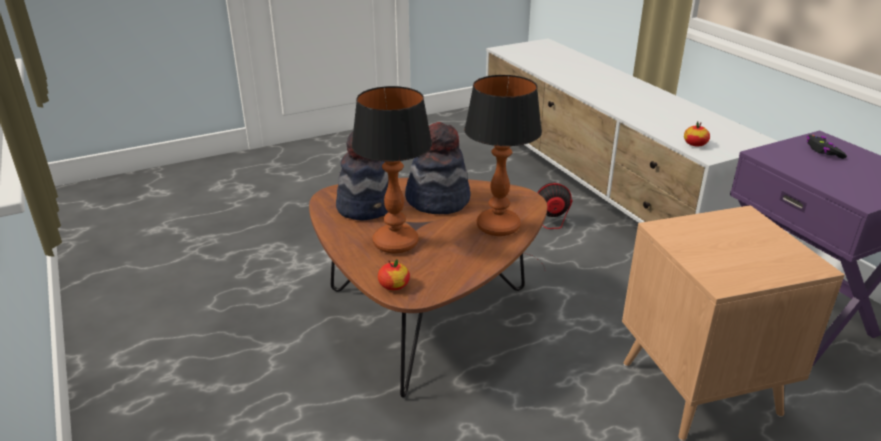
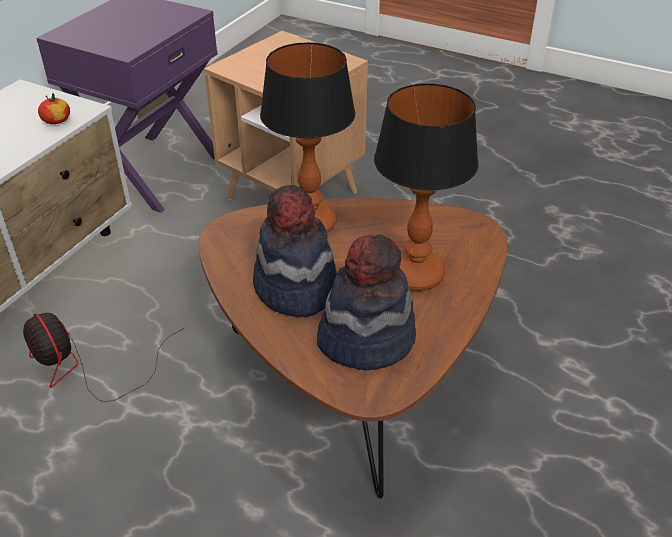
camera: 125 degrees left, 10 degrees up
(394, 285) = (479, 241): apple -> none
(823, 151) = (96, 31): black game controller -> none

